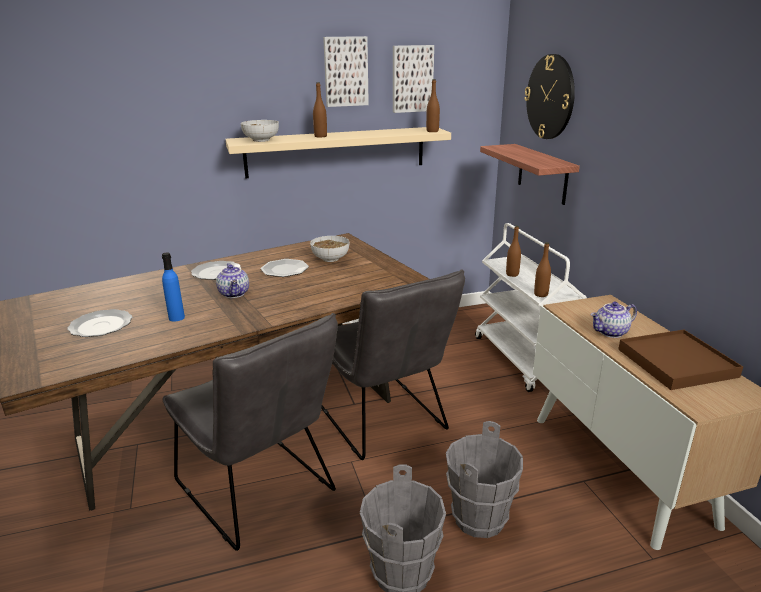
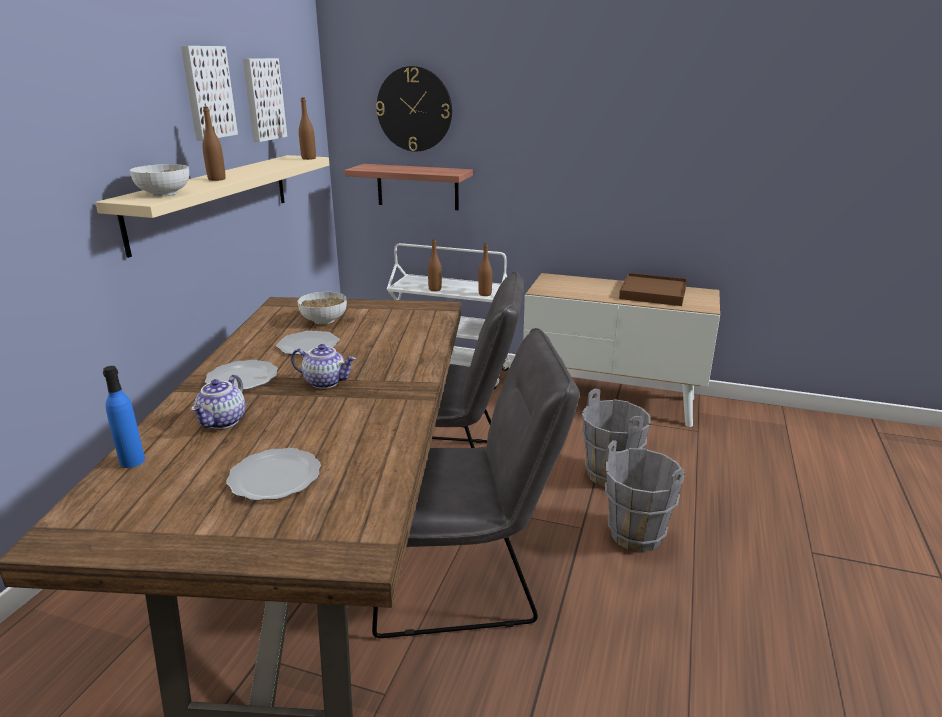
camera: 55 degrees left, 0 degrees up
(176, 318) = (335, 425): blue bottle -> blue bottle (132, 461)
(611, 333) = (595, 292): teapot -> teapot (223, 422)

